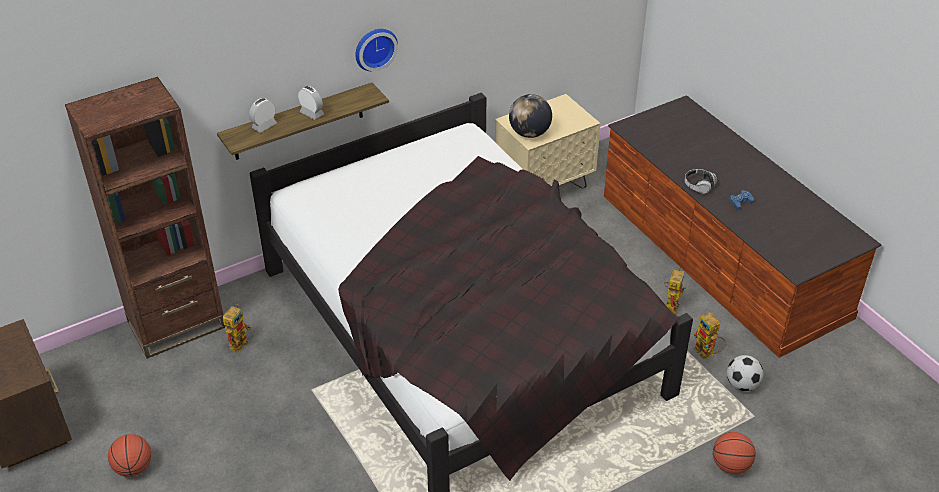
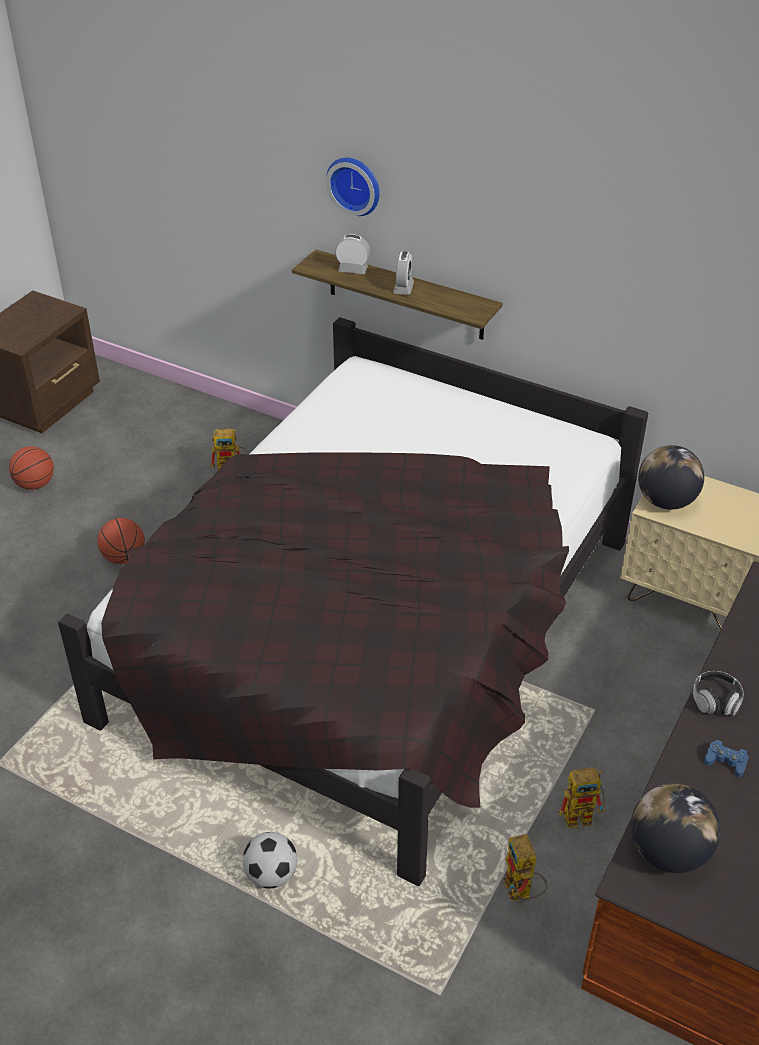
camera: 60 degrees right, 0 degrees up
(177, 325) = (225, 425): brown bookcase -> none
(374, 48) = (512, 259): wall clock -> wall clock (355, 184)
(707, 353) = (521, 893): toy robot -> toy robot turned 45 degrees counterclockwise
(730, 465) = (329, 996): basketball -> basketball (124, 557)
(742, 385) = (491, 958): football -> football (271, 875)
(785, 248) = (668, 852): none -> globe

